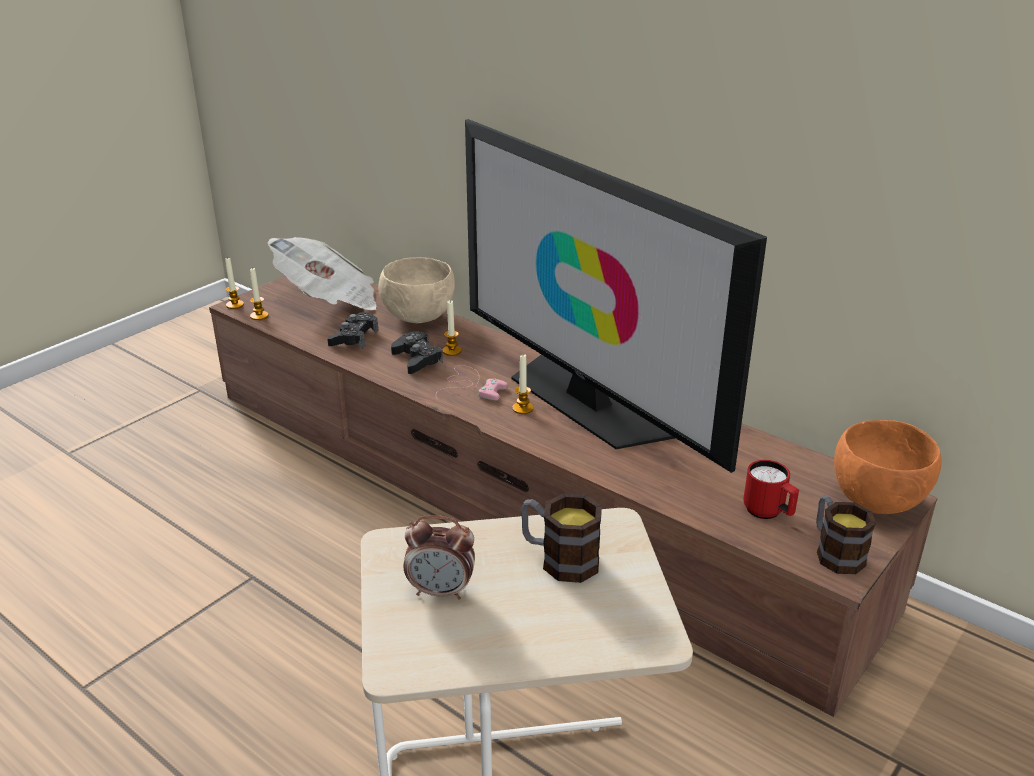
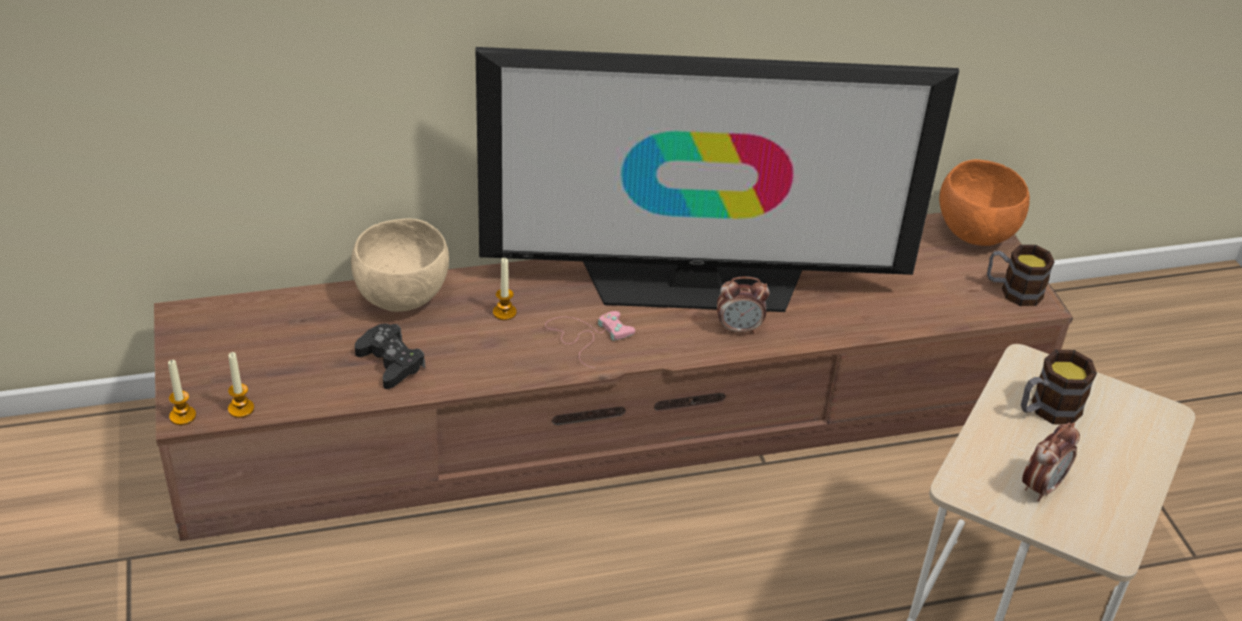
camera: 55 degrees left, 10 degrees up
(329, 299) = (272, 339): newspaper -> none
(417, 359) = (493, 342): black game controller -> none
(523, 408) = (663, 326): candle -> none
(566, 438) = (739, 329): none -> alarm clock
(768, 513) = (943, 290): red mug -> none

